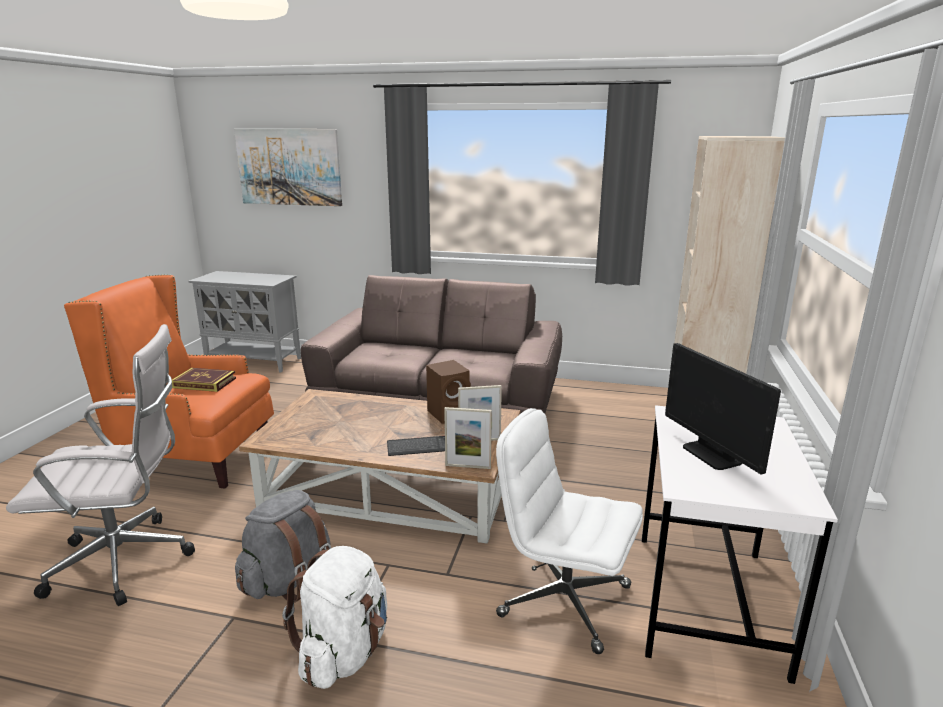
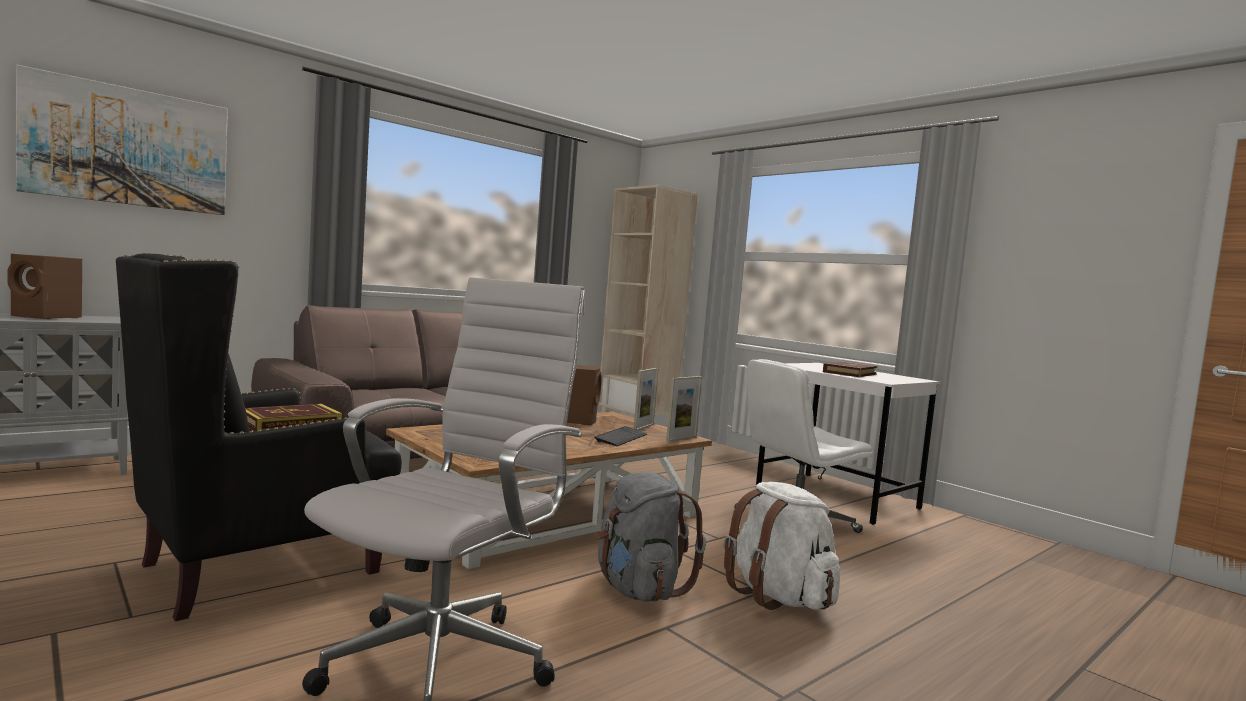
camera: 55 degrees left, 15 degrees down
(197, 461) = (258, 569): orange armchair -> black armchair
(250, 278) = (47, 317): none -> brown speaker
(712, 455) = (849, 373): monitor -> book

